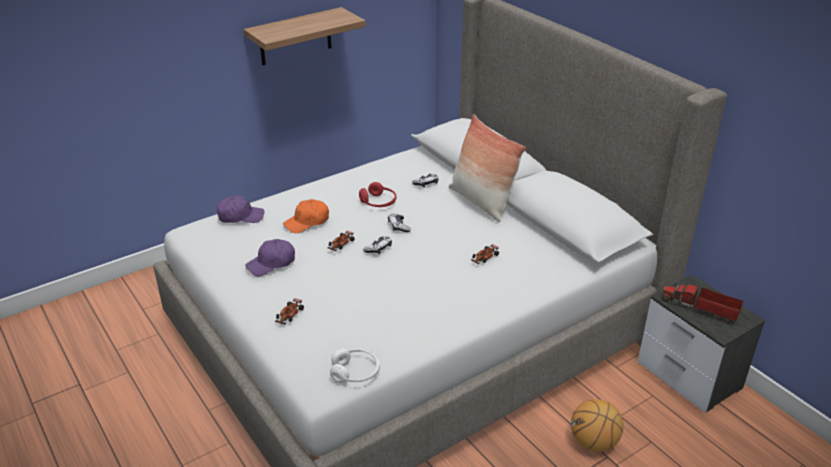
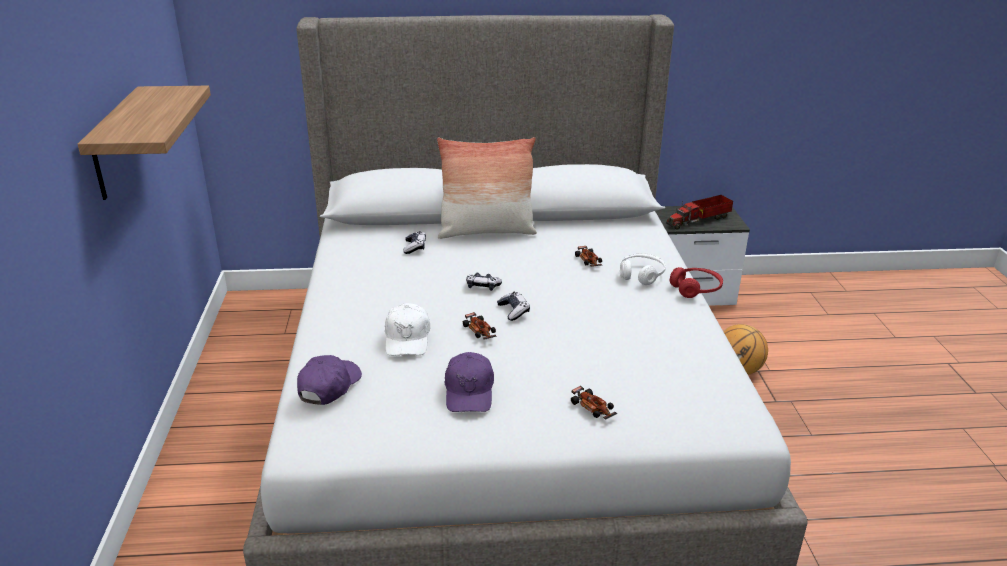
camera: 60 degrees left, 5 degrees down
(307, 222) = (407, 339): orange cap -> white cap
(355, 372) = (731, 392): white headphones -> white headphones (641, 275)
(378, 202) = (418, 284): red headphones -> red headphones (696, 289)

